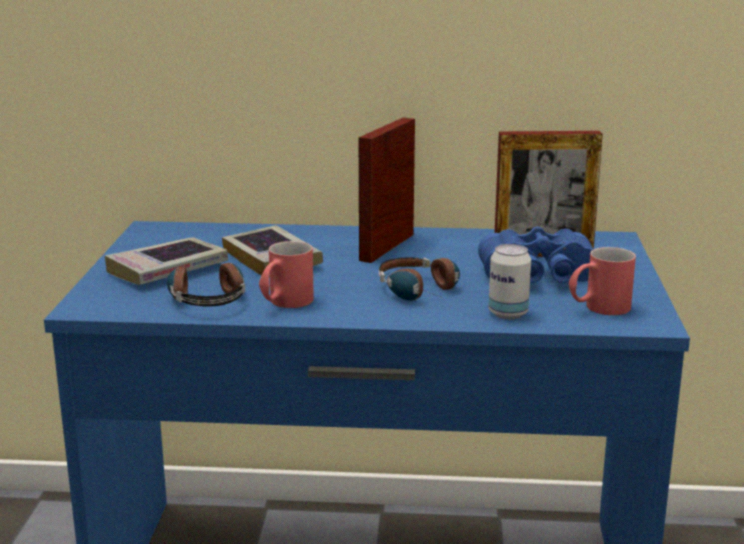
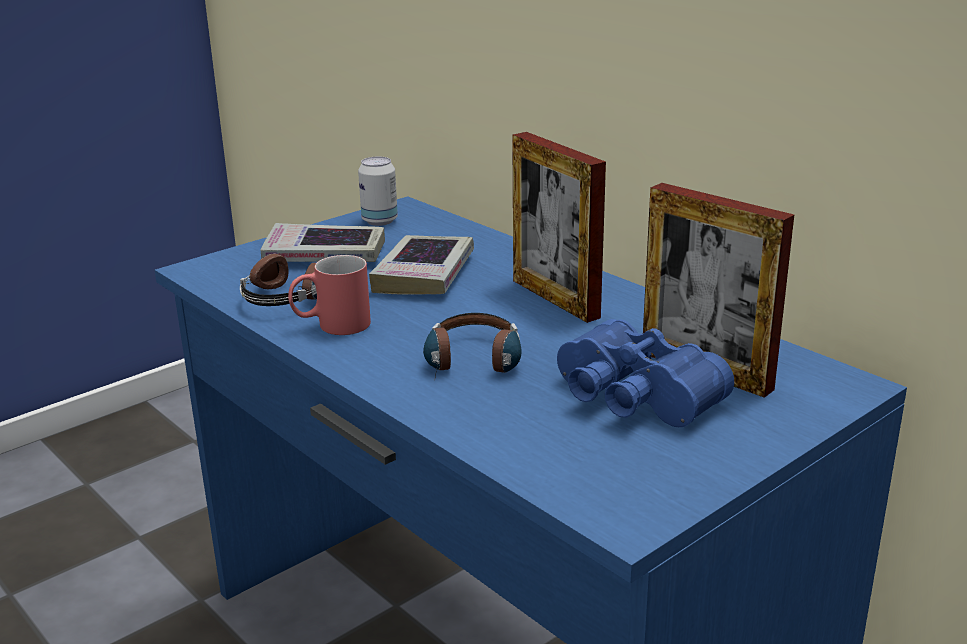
camera: 45 degrees right, 5 degrees up
(387, 247) = (555, 299): picture frame -> picture frame turned 105 degrees counterclockwise
(508, 314) = (496, 428): can -> can (379, 221)
(598, 309) = (606, 469): red mug -> none

